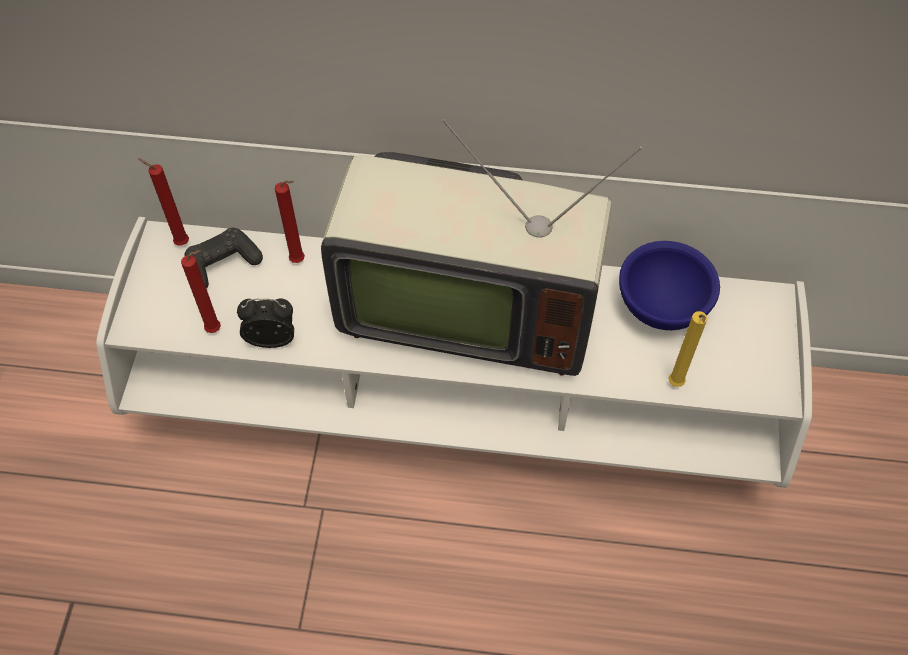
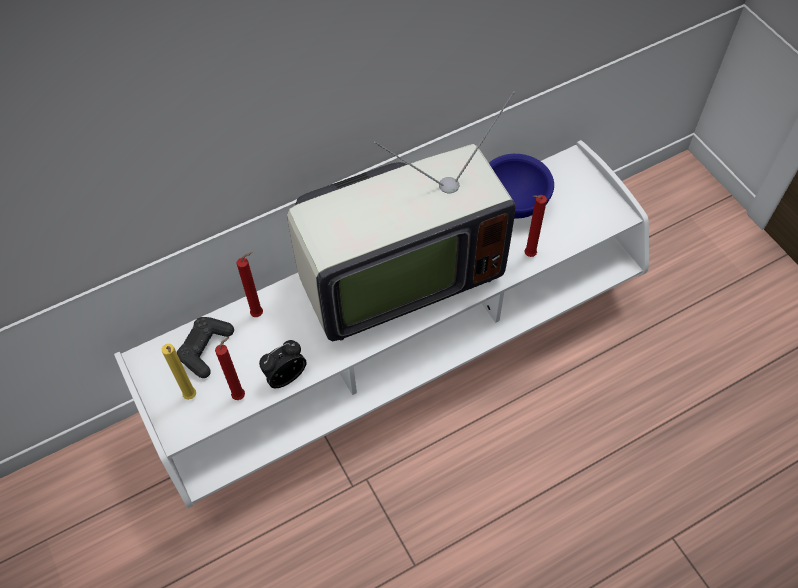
camera: 35 degrees left, 0 degrees up
(179, 242) = (160, 353): red candle -> red candle (528, 255)
(675, 385) = (560, 246): yellow candle -> yellow candle (191, 397)

